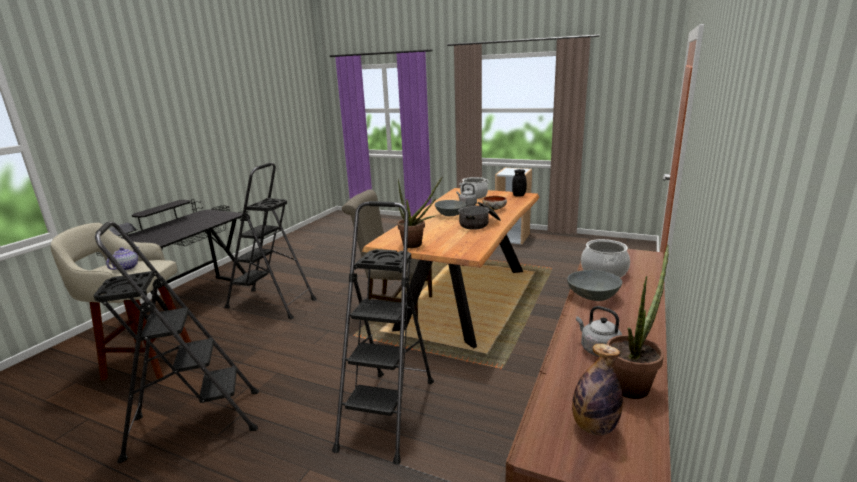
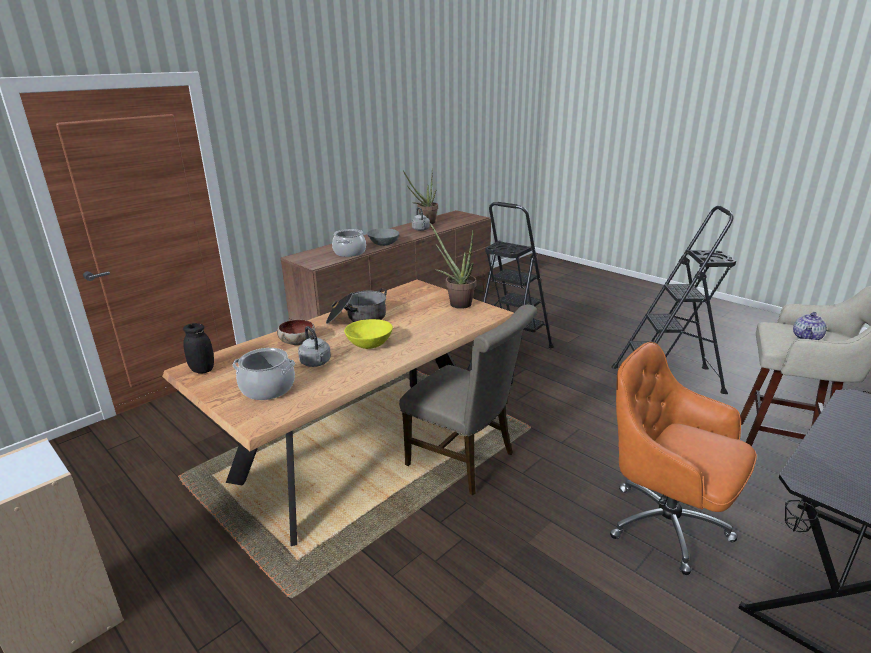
camera: 160 degrees left, 5 degrees up
(272, 303) = (667, 523): step ladder -> orange office chair
(450, 215) = (370, 344): grey bowl -> yellow bowl
(594, 427) = (455, 218): bottle -> none

